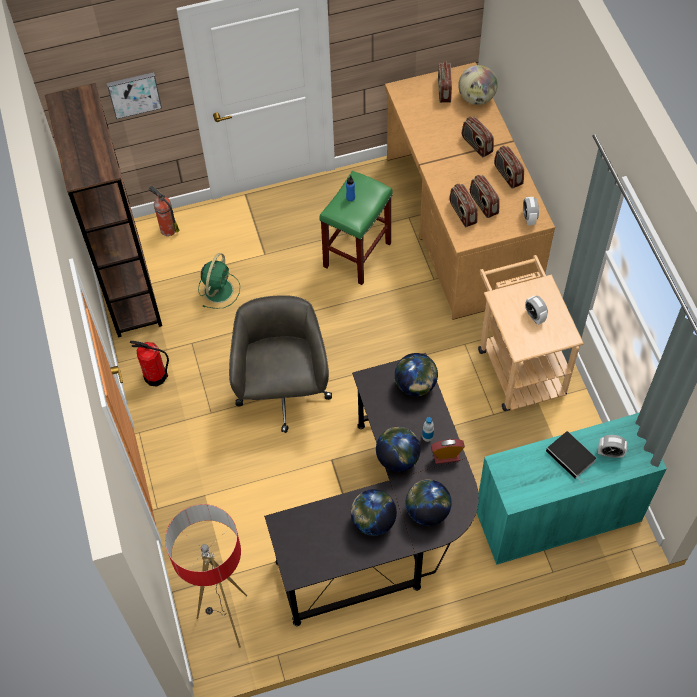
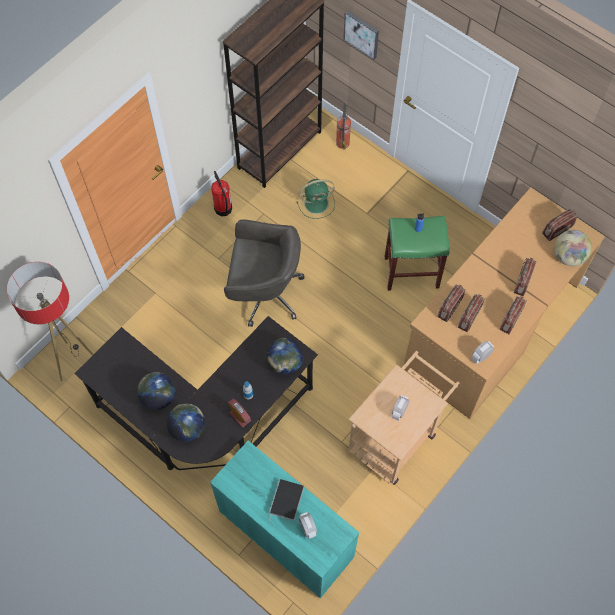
camera: 55 degrees right, 5 degrees up
(283, 392) = (264, 293): grey office chair -> grey office chair turned 45 degrees clockwise
(398, 459) = (217, 385): globe -> none

